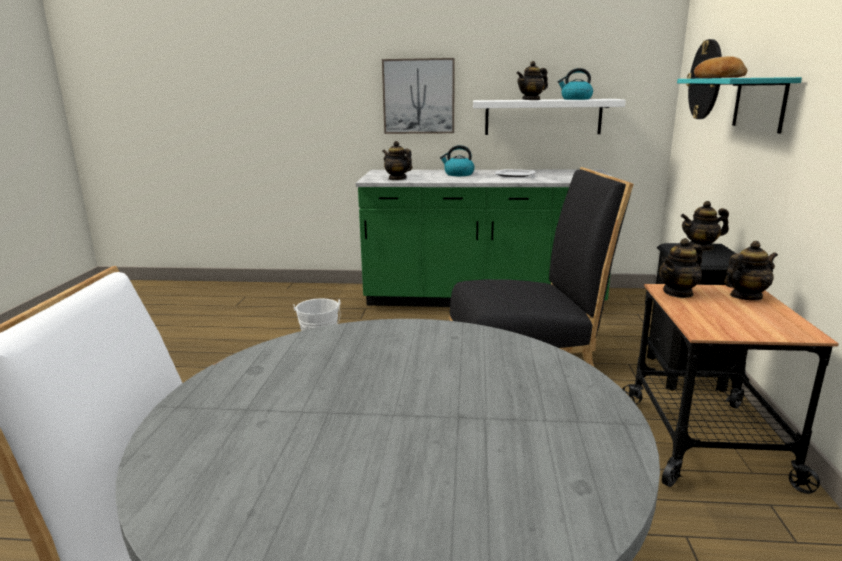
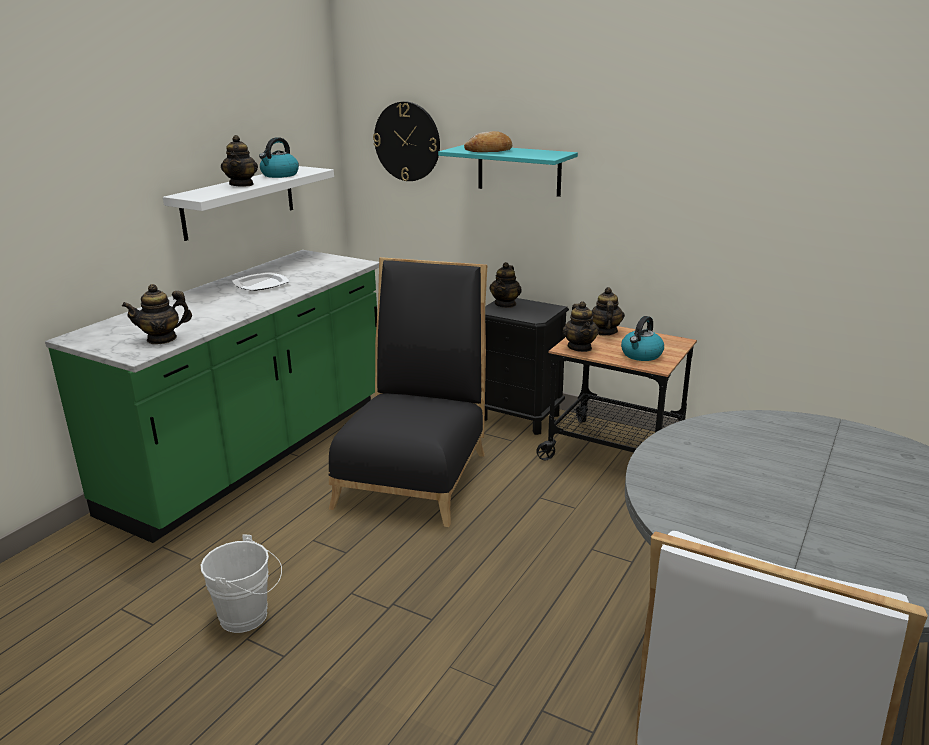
camera: 65 degrees left, 5 degrees up
(418, 96) = (91, 205): picture -> none
(458, 174) = (202, 305): kettle -> kettle (641, 355)

